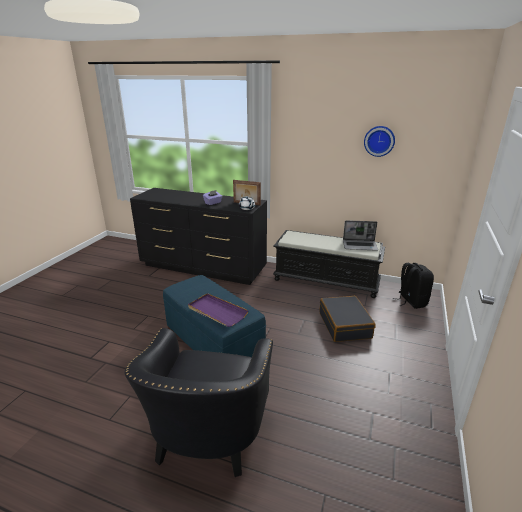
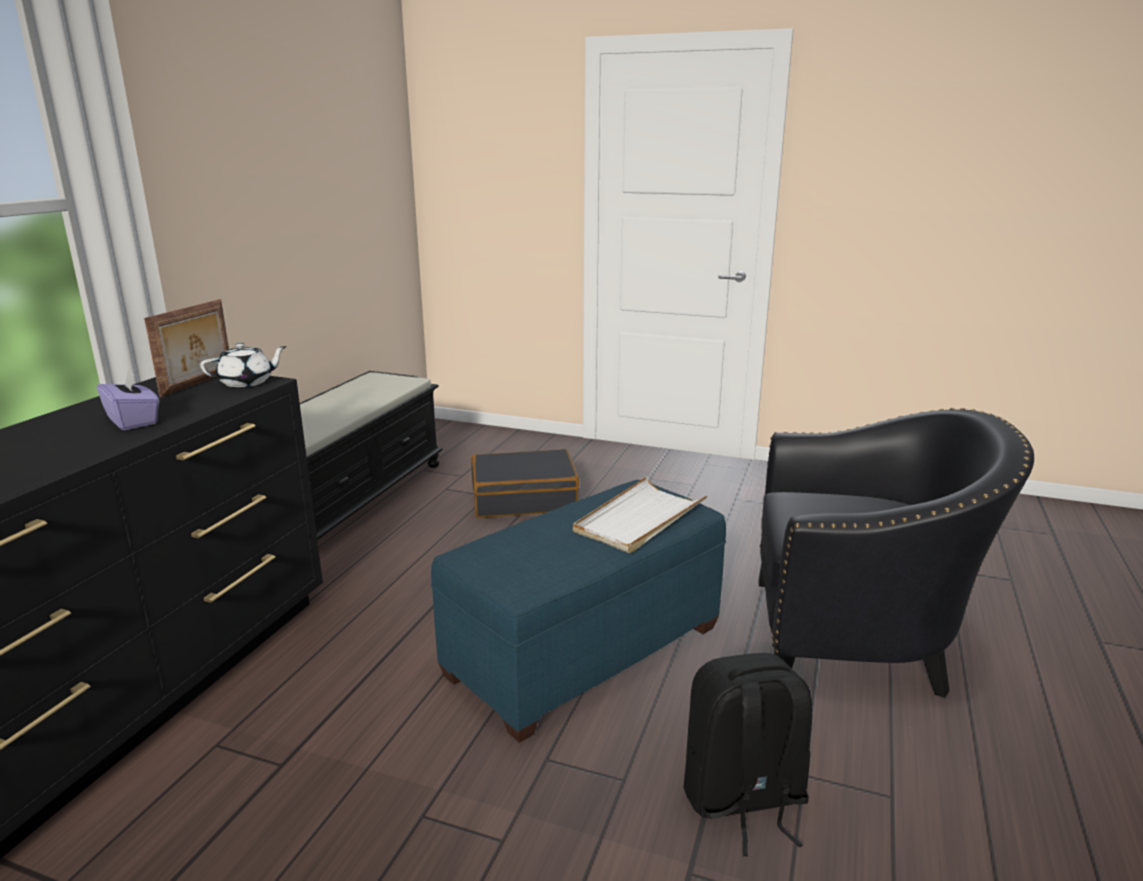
camera: 90 degrees left, 5 degrees down
(217, 311) = (639, 519): purple tray -> white tray
(360, 246) = (375, 385): laptop -> none
(379, 141) = (317, 156): wall clock -> none
(411, 301) = (459, 440): black backpack -> black backpack (743, 801)

